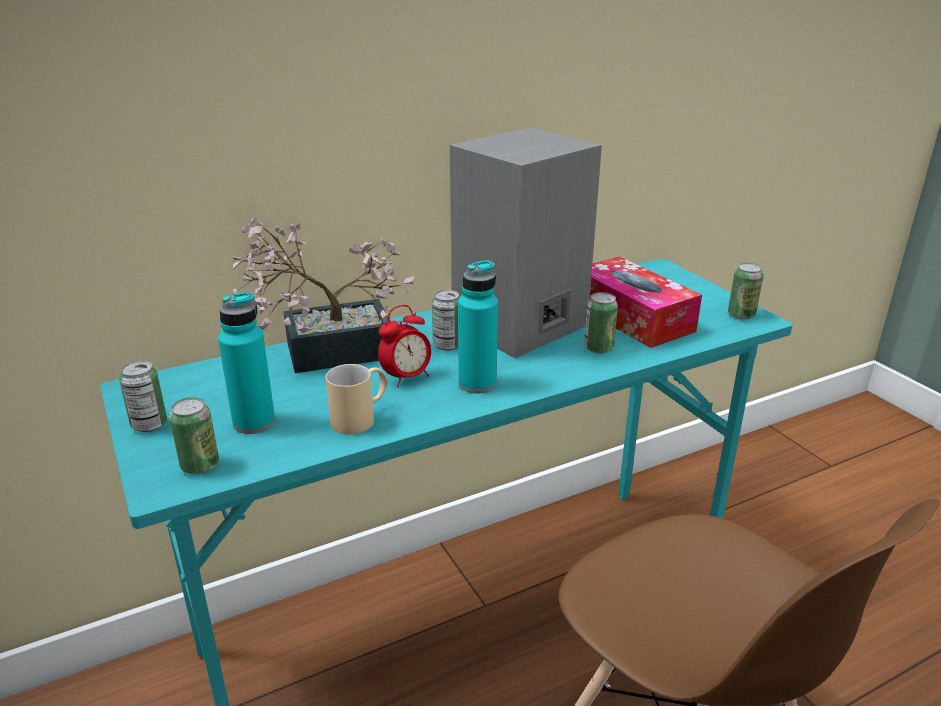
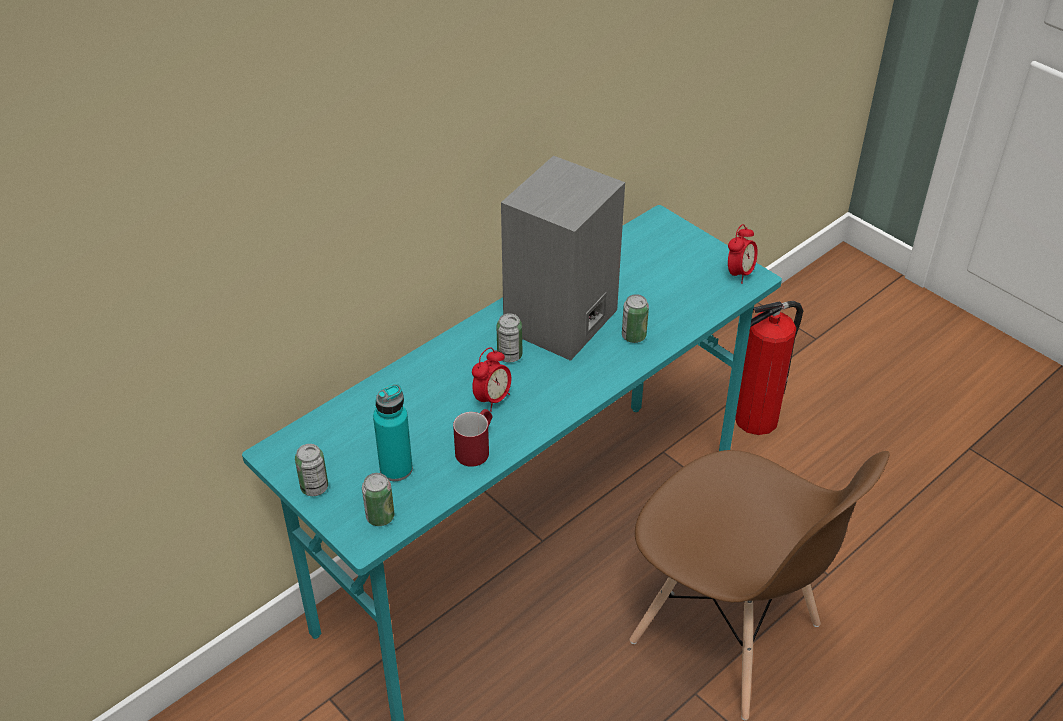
camera: 15 degrees left, 15 degrees up
(325, 352) = (411, 382): potted plant -> none
(361, 417) = (476, 448): beige mug -> red mug
(477, 383) = (551, 395): turquoise bottle -> none
(632, 317) = (651, 293): tissue box -> none
(741, 314) = (739, 273): can -> alarm clock
(756, 528) = (757, 418): none -> fire extinguisher

